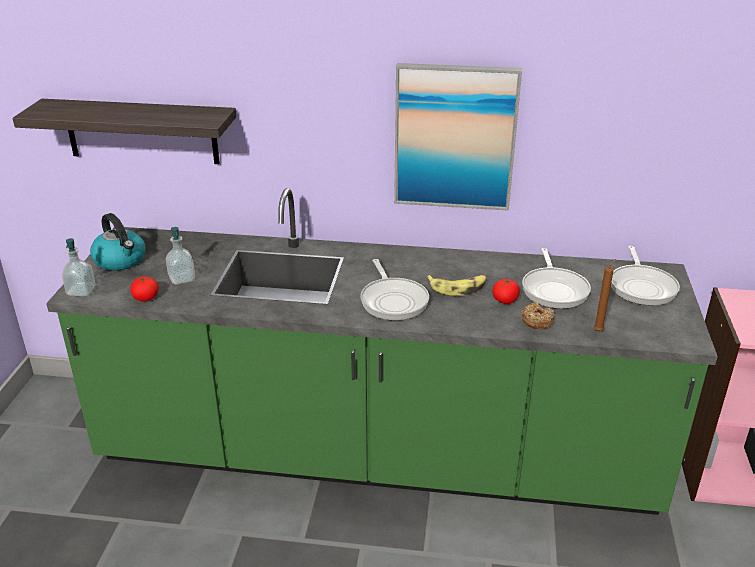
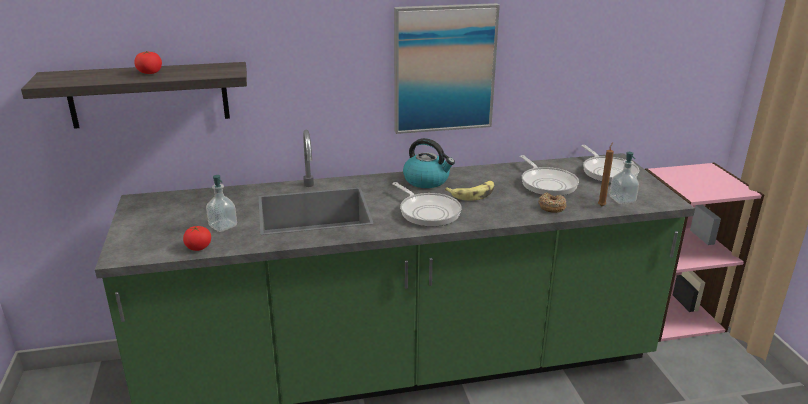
camera: 20 degrees left, 5 degrees down
(81, 291) = (126, 253): soap dispenser -> soap dispenser (622, 200)
(121, 260) = (149, 221): kettle -> kettle (427, 180)
(505, 300) = (516, 197): tomato -> tomato (149, 73)

